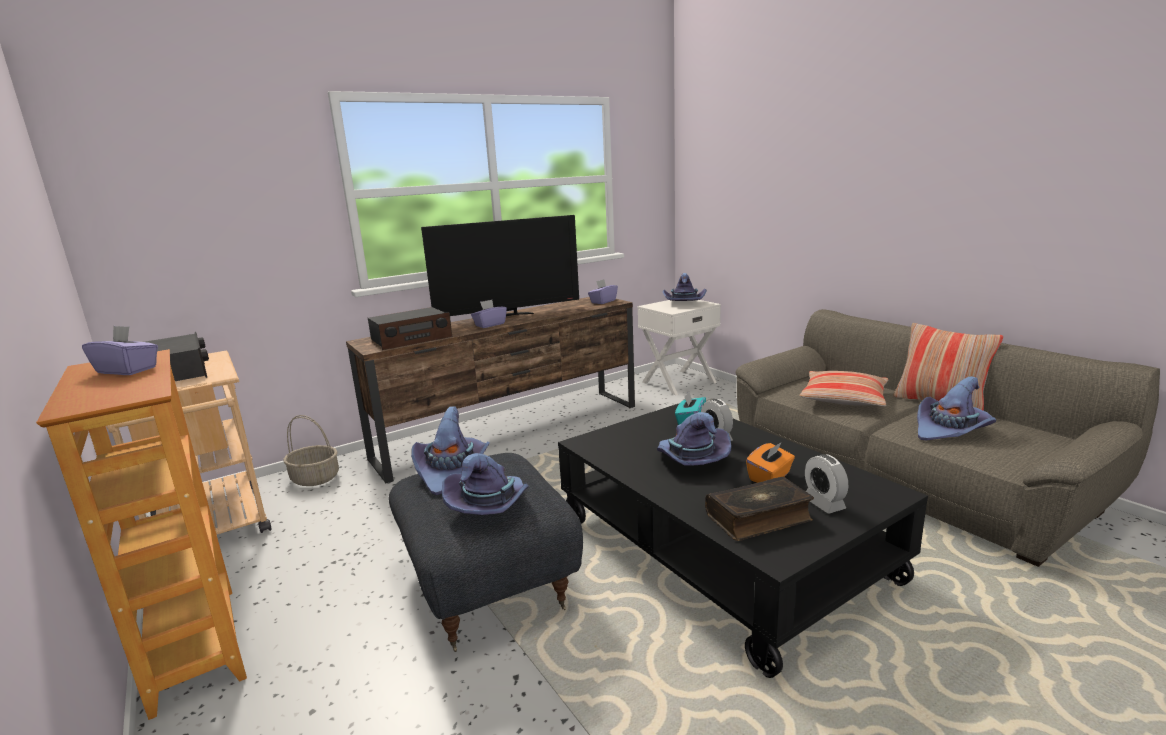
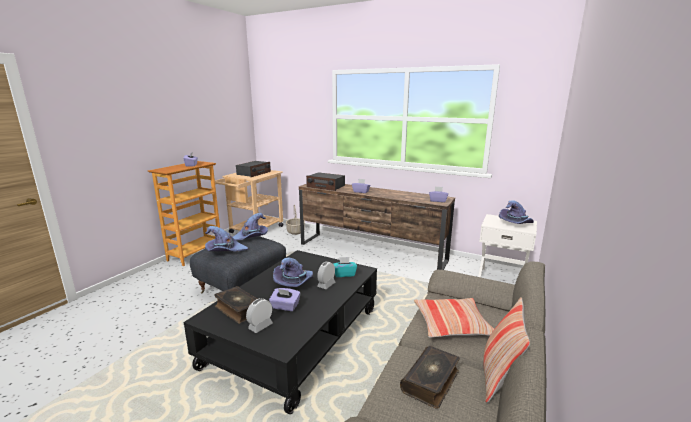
camera: 60 degrees right, 0 degrees up
(508, 315) = (381, 191): television -> none
(770, 477) = (285, 307): orange tissue box -> purple tissue box
(951, 430) = (431, 381): purple hat -> book

